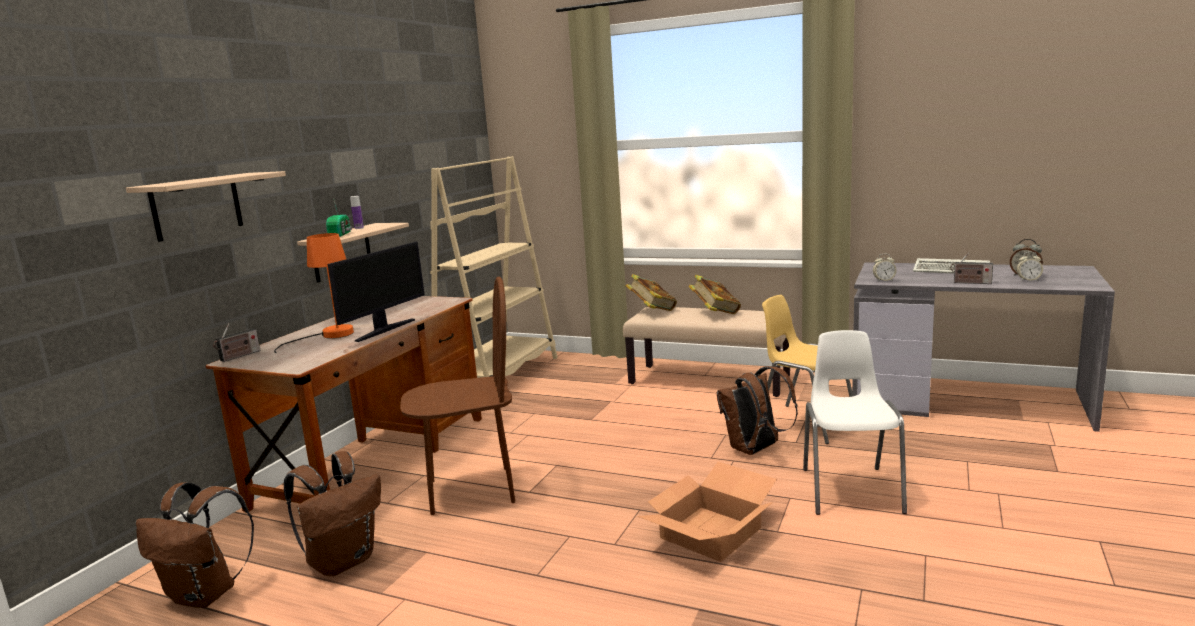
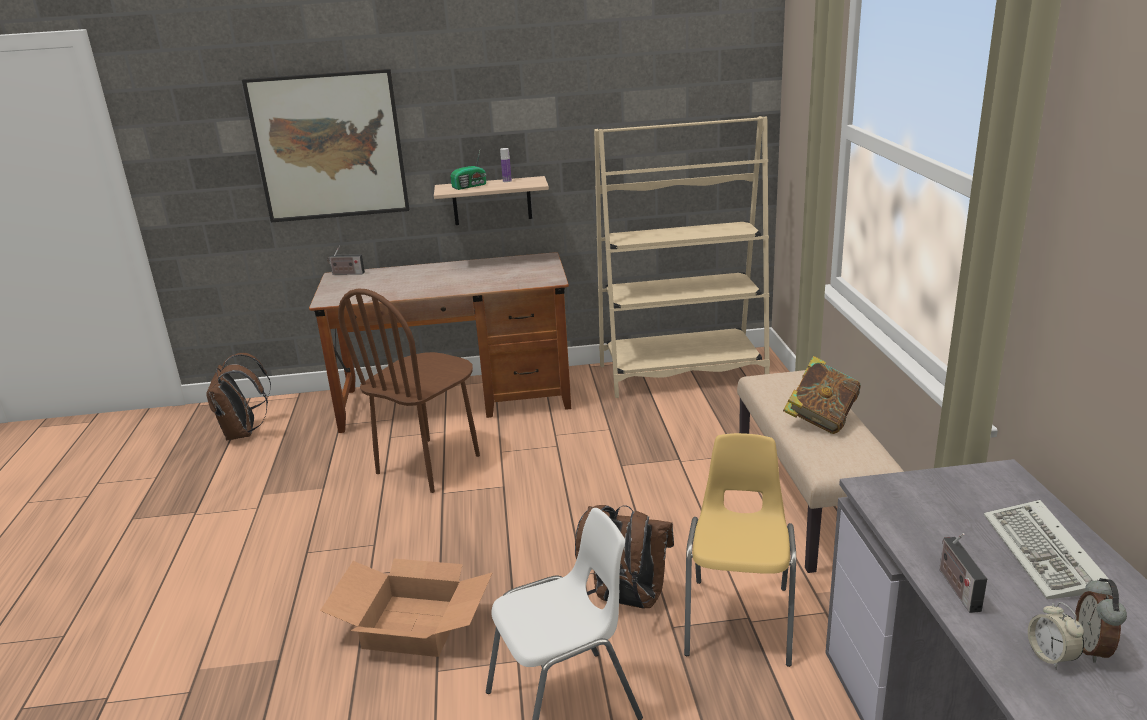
camera: 60 degrees right, 10 degrees up
(197, 206) = (329, 146): shelf -> picture
(328, 336) = (409, 279): orange table lamp -> none
(343, 561) = (298, 460): brown backpack -> none
(384, 330) = (436, 291): monitor -> none
(471, 491) = (429, 464): brown chair -> brown chair turned 75 degrees clockwise
(652, 311) = (786, 378): book -> none
(884, 280) = (887, 499): alarm clock -> none

